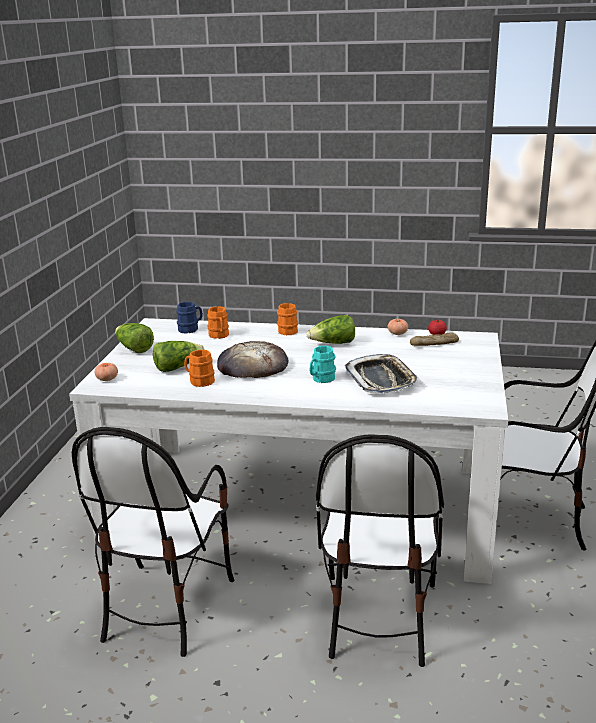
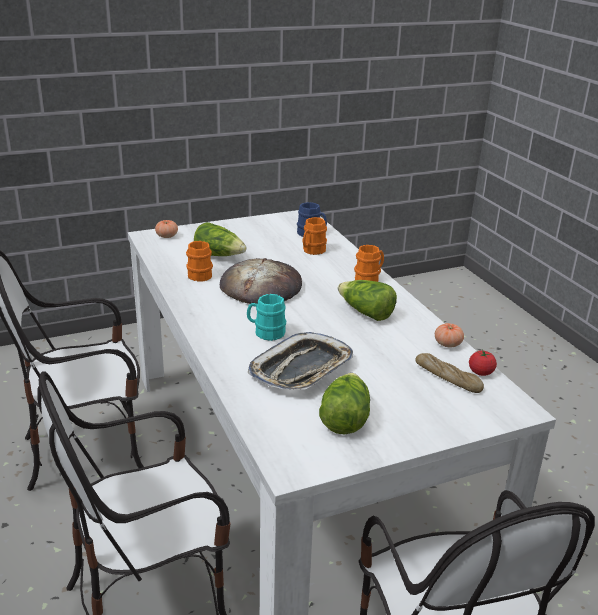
camera: 55 degrees right, 5 degrees up
(134, 348) = (239, 226): lettuce -> lettuce (344, 418)

